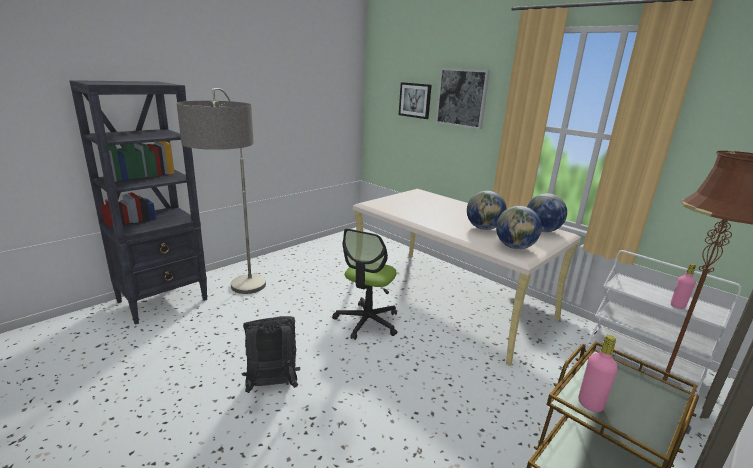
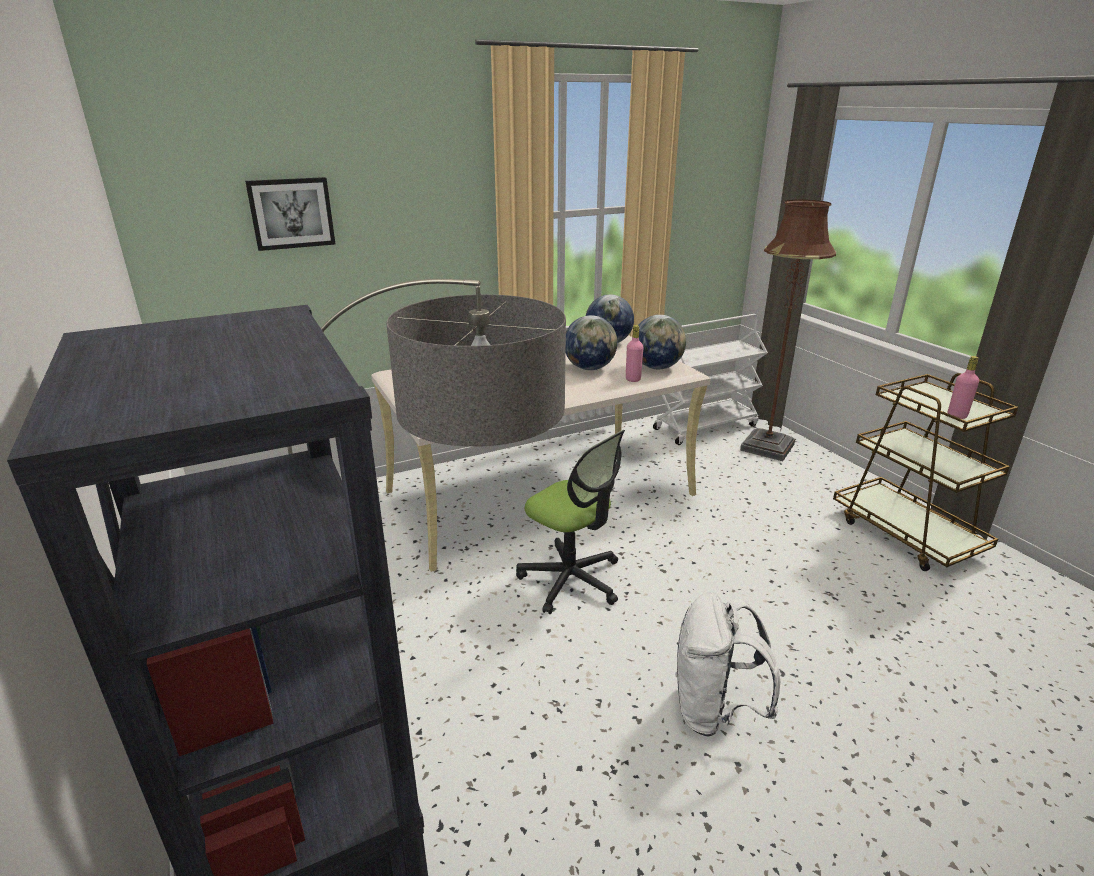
camera: 70 degrees left, 5 degrees up
(272, 386) = (714, 710): black backpack -> white backpack
(462, 98) = (398, 193): picture -> none
(677, 306) = (732, 354): pink bottle -> pink bottle (633, 379)

